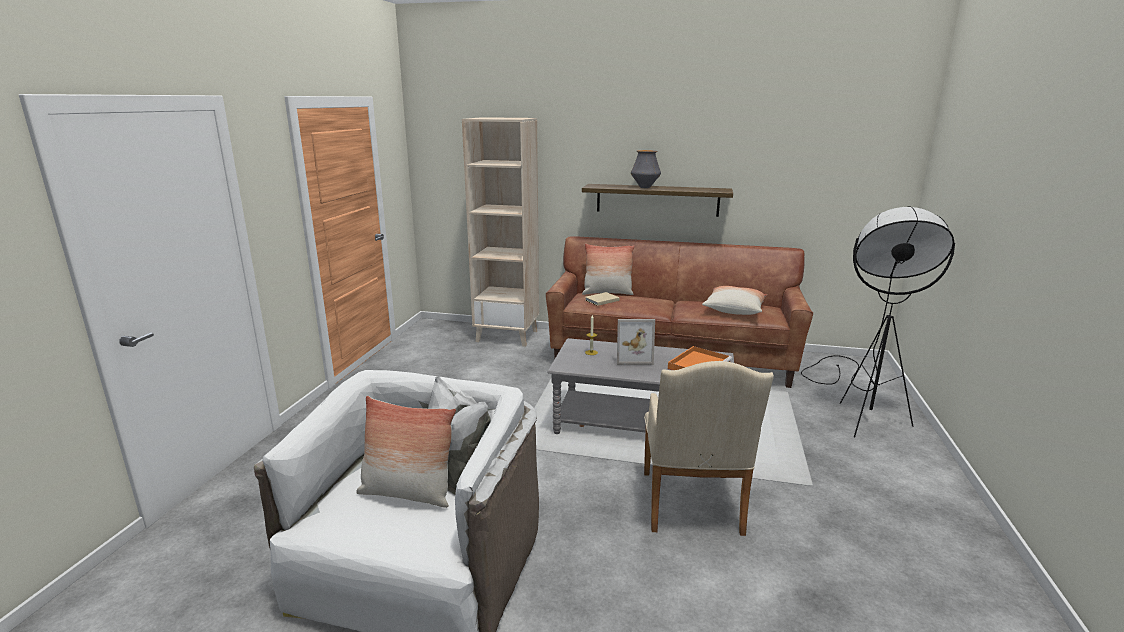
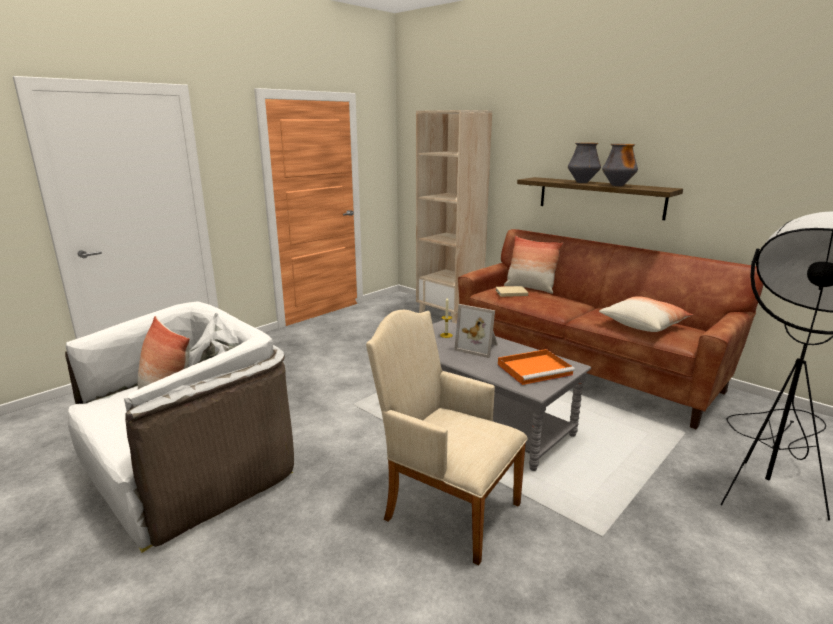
camera: 30 degrees right, 0 degrees up
(680, 189) = (617, 185): none -> vase
(691, 507) = (445, 507): beige armchair -> beige armchair turned 90 degrees clockwise

